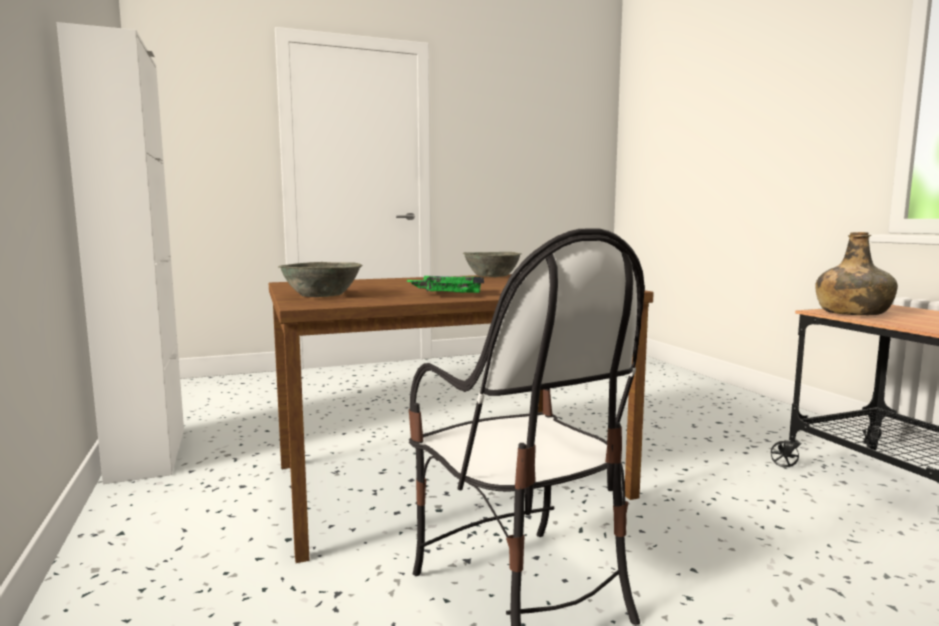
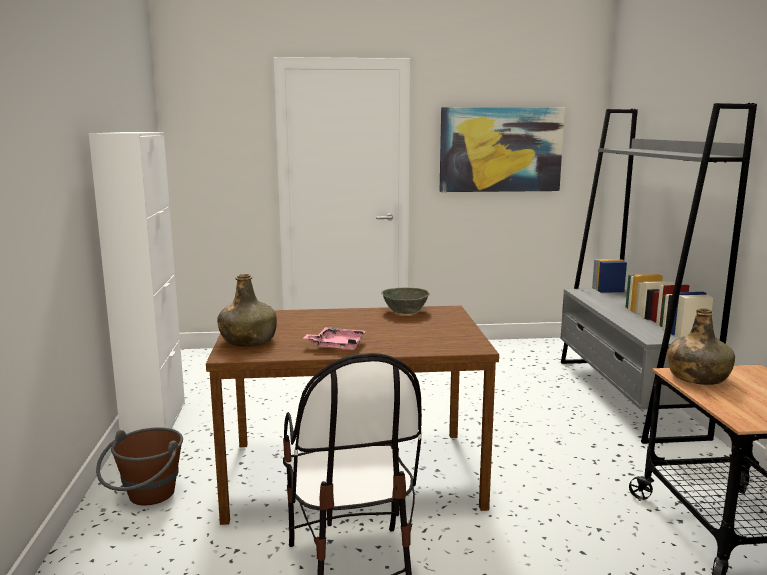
camera: 15 degrees right, 5 degrees up
(164, 545) = (146, 498): none -> brown bucket
(322, 295) = (248, 341): grey bowl -> green bottle
(449, 294) = (337, 345): green tray -> pink tray
(521, 147) = (500, 149): none -> picture
(686, 384) = (626, 396): none -> grey bookcase

